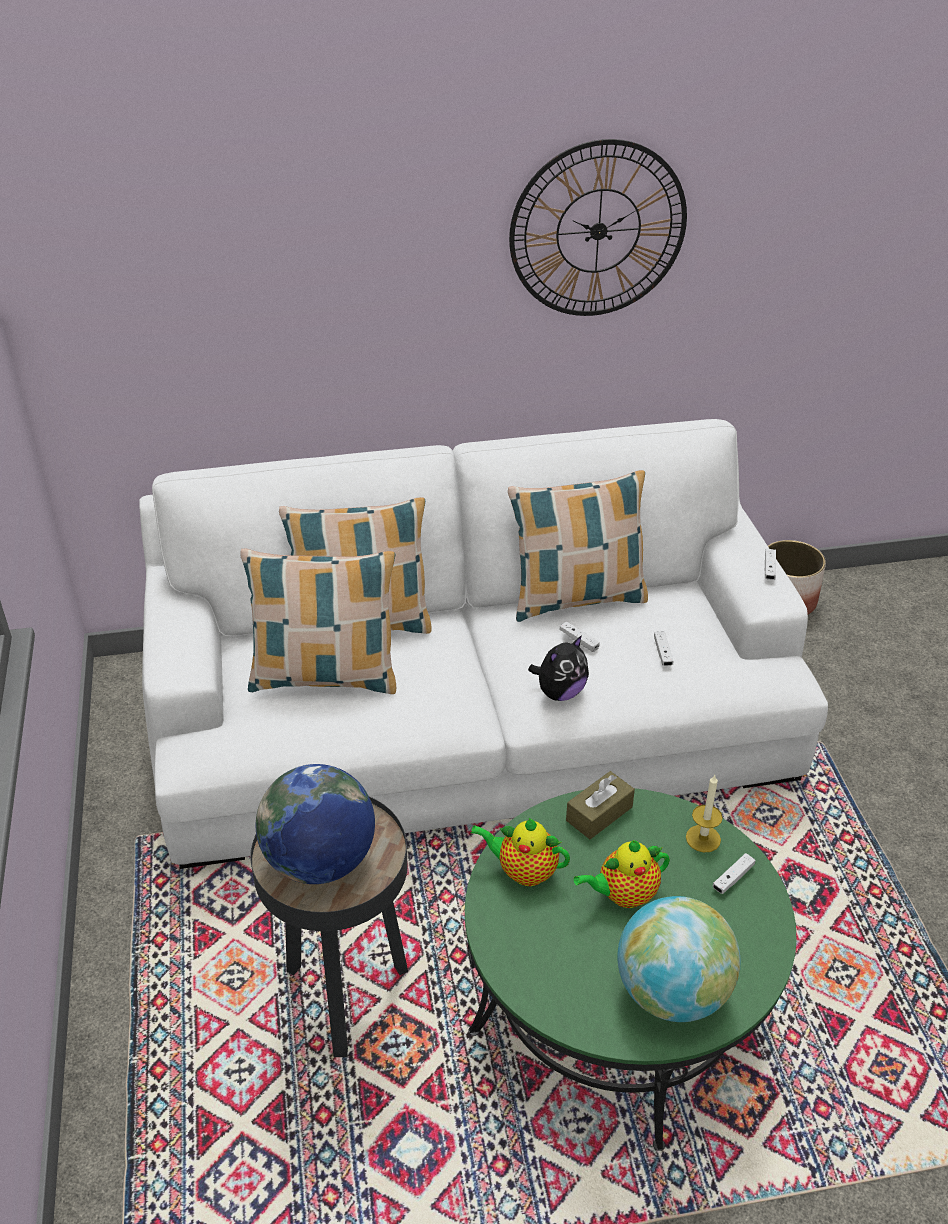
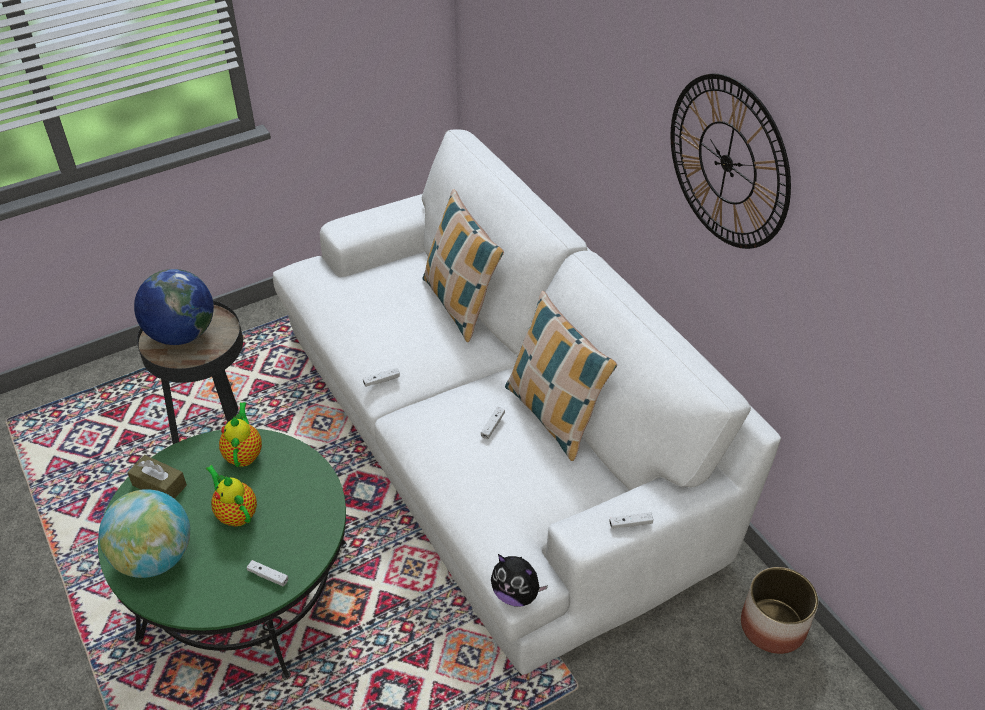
camera: 70 degrees right, 5 degrees up
(325, 677) = (391, 302): pillow -> none
(560, 692) = (428, 429): plush toy -> plush toy (516, 594)
(599, 814) = (310, 483): brown tissue box -> brown tissue box (159, 485)
(662, 653) = (502, 482): white game controller -> white game controller (381, 380)
(703, 838) = (303, 550): candle -> none

